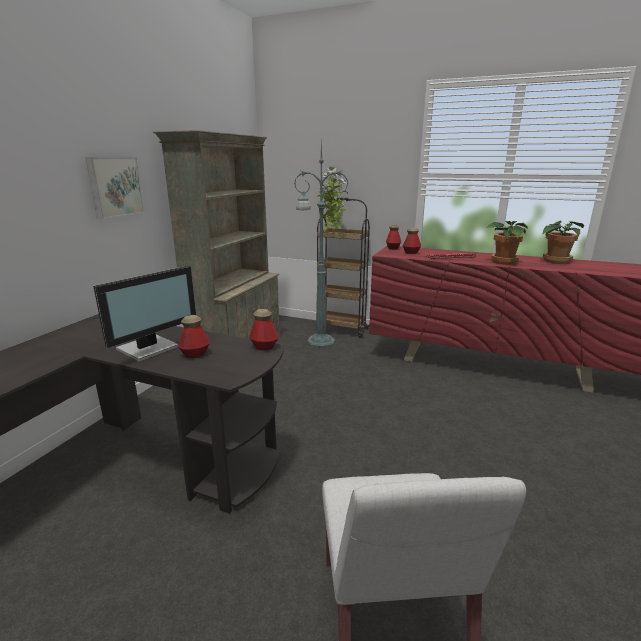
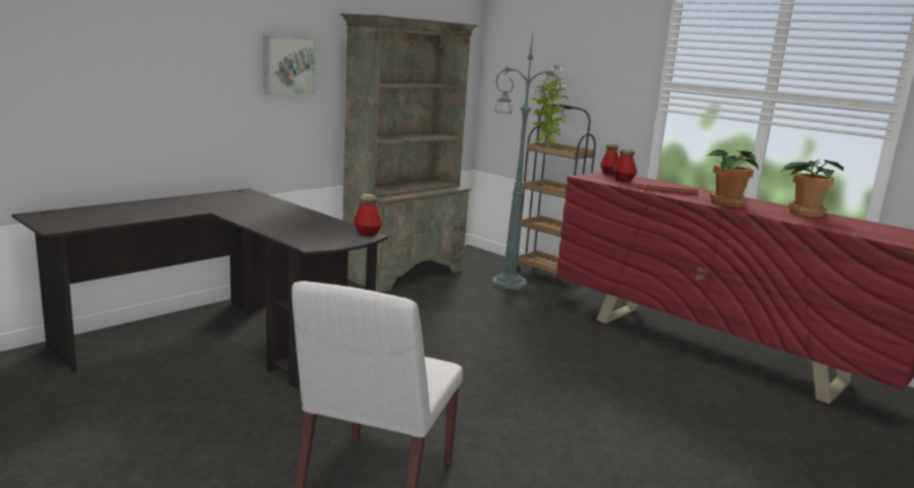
camera: 20 degrees right, 5 degrees down
(150, 348) = (266, 217): monitor -> none
(195, 354) = (300, 227): bottle -> none

